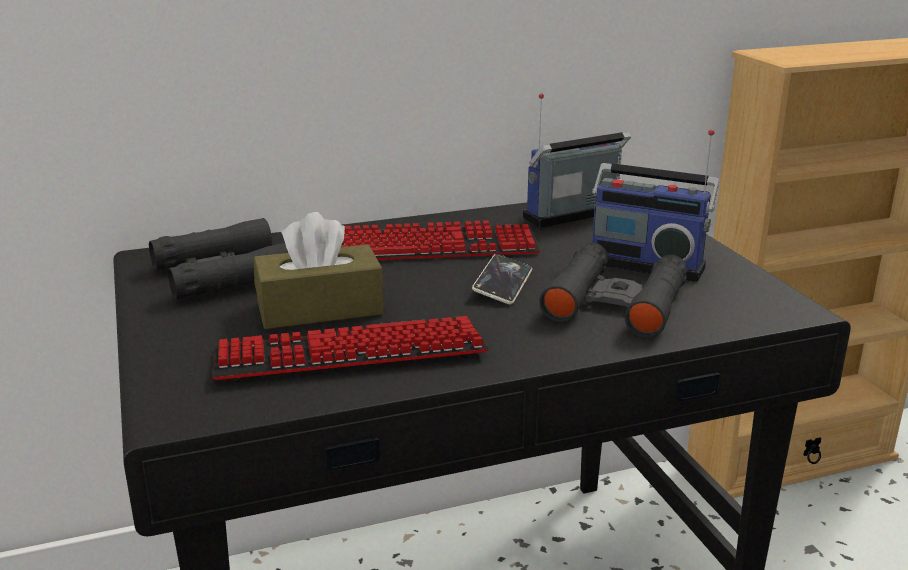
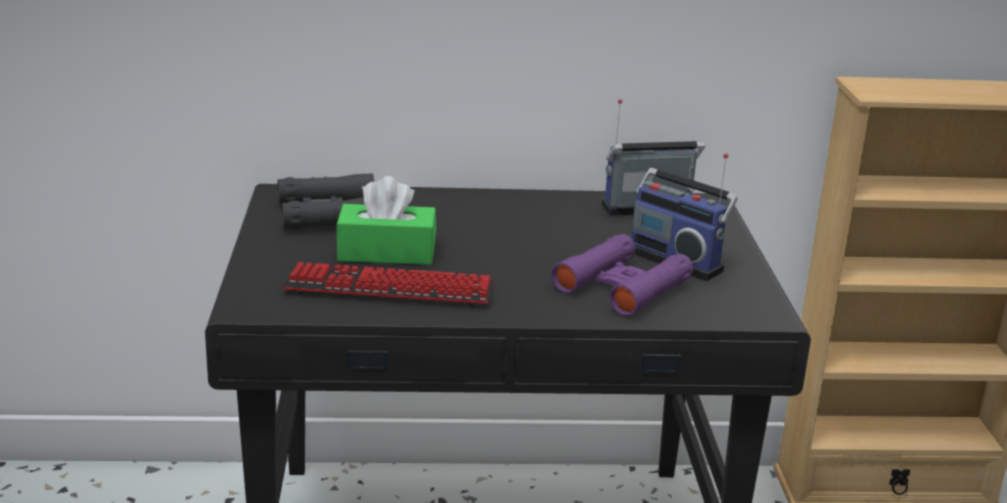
camera: 15 degrees right, 0 degrees up
(320, 309) = (386, 252): brown tissue box -> green tissue box
(431, 247) = (505, 218): keyboard -> none
(503, 284) = (542, 257): phone -> none
(615, 303) = (622, 286): black binoculars -> purple binoculars

